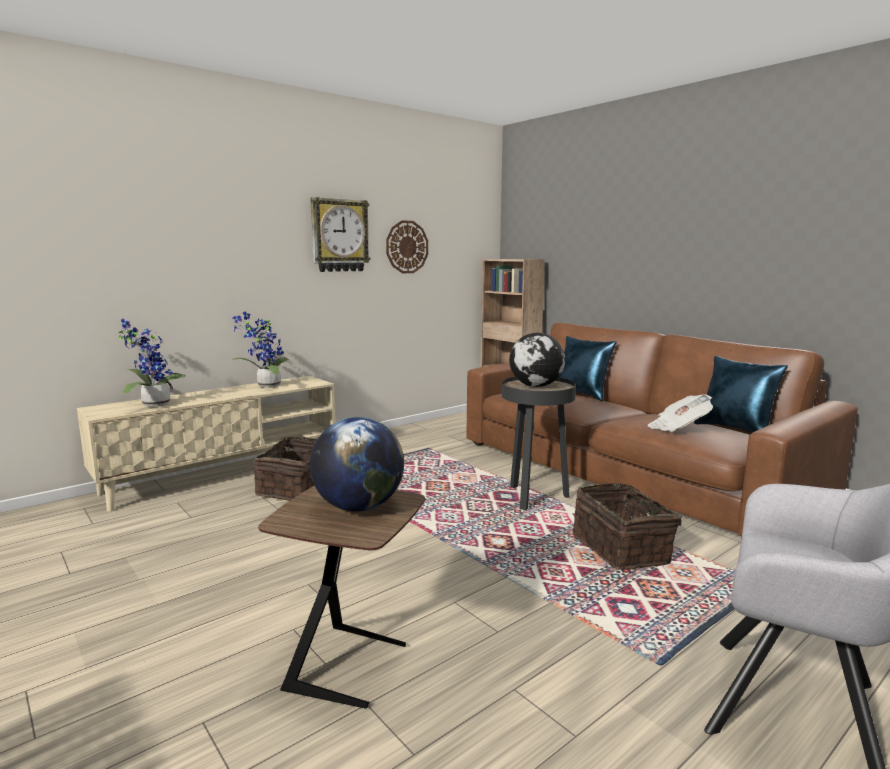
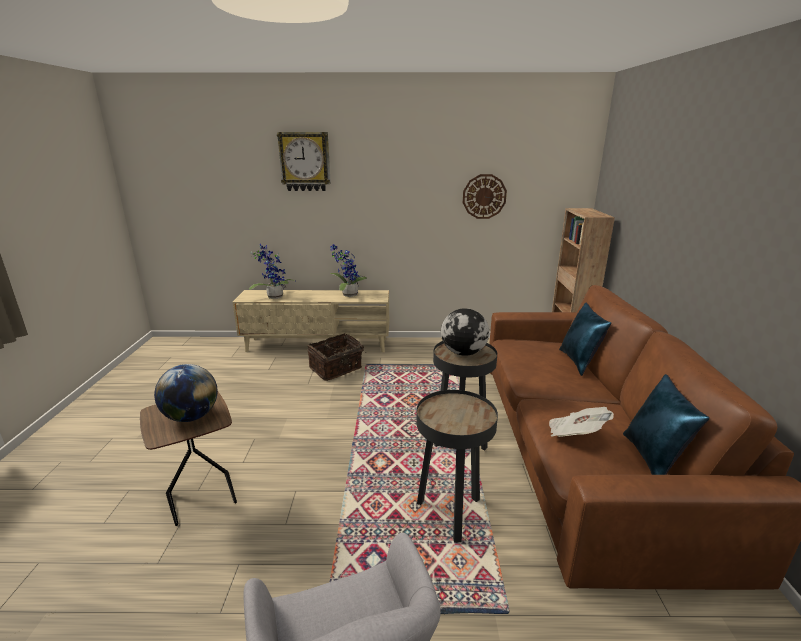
camera: 40 degrees right, 10 degrees up
(339, 235) = (420, 188): wall clock -> wall clock (305, 162)
(623, 549) = (451, 514): basket -> black side table

